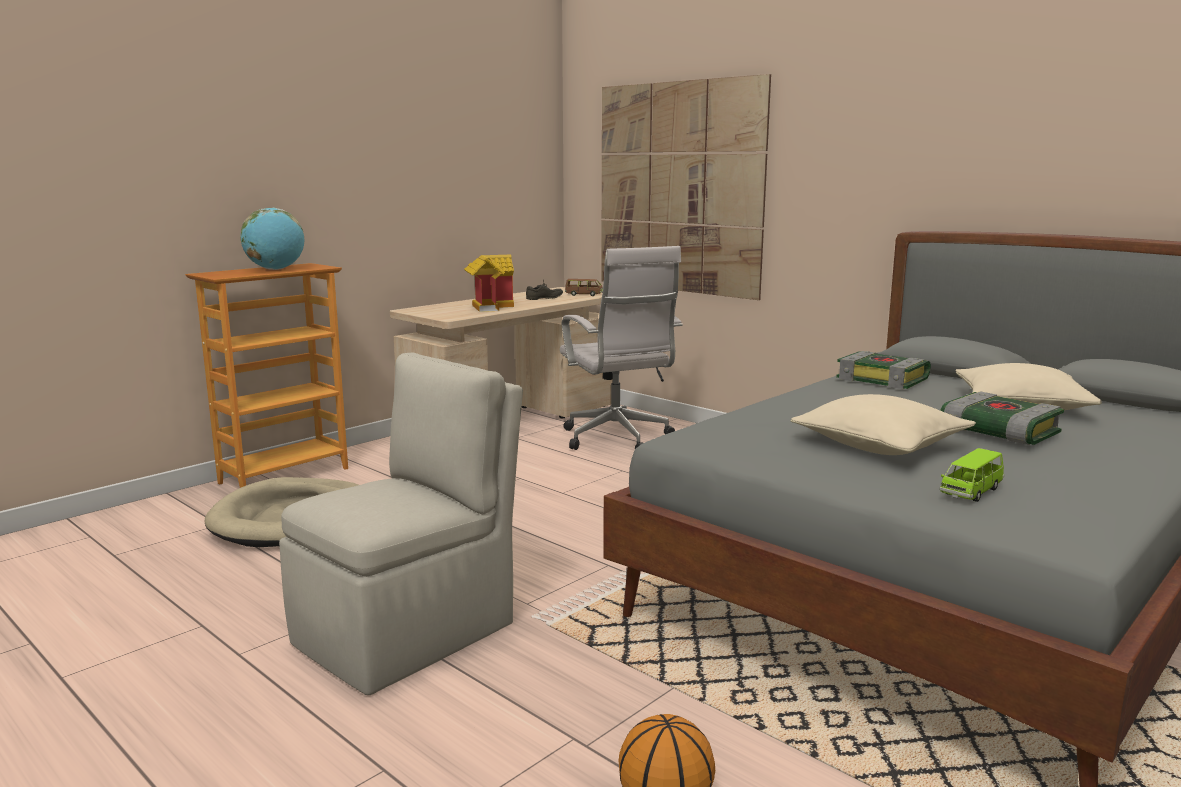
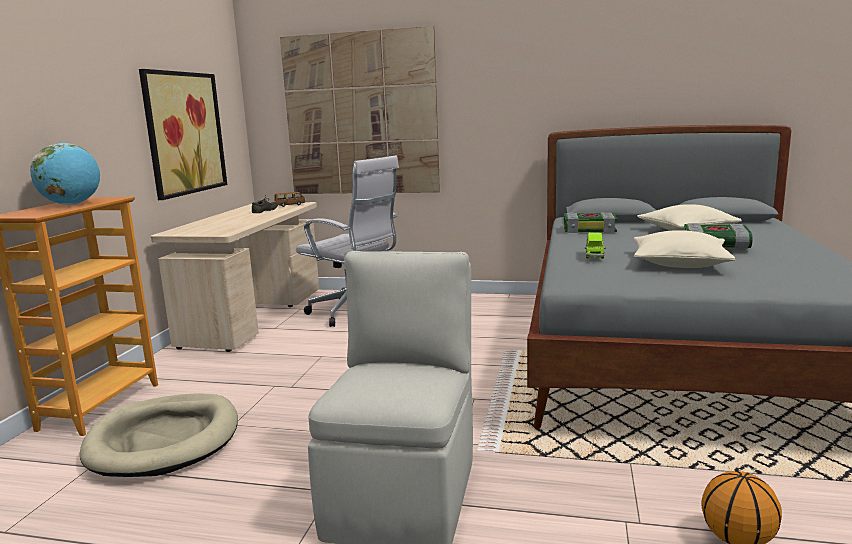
camera: 30 degrees left, 0 degrees up
(460, 200) = (184, 133): none -> picture
(490, 307) = (237, 222): toy house -> none
(971, 492) = (782, 277): green toy car -> green toy car (594, 255)

